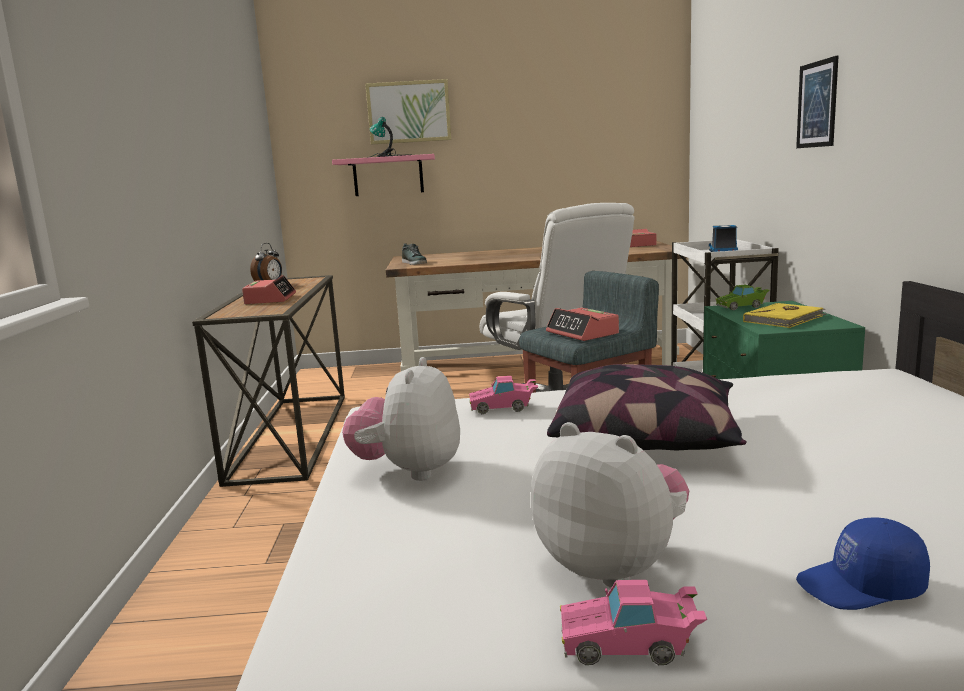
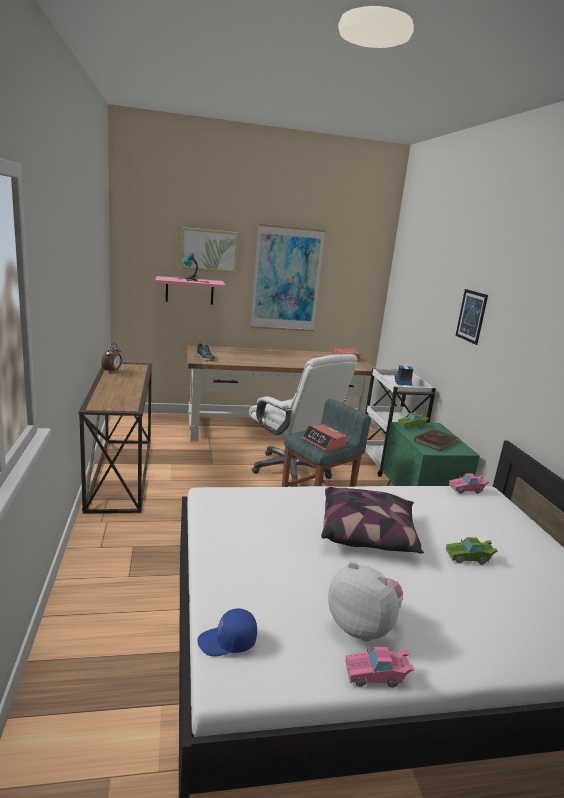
camera: 10 degrees left, 5 degrees up
(270, 299) = (121, 390): alarm clock -> none
(409, 471) = (242, 549): plush toy -> none
(503, 407) = (284, 499): pink toy car -> pink toy car (467, 489)
(529, 140) = (286, 279): none -> picture
(784, 319) = (436, 442): yellow book -> brown book
(847, 457) = (469, 558): none -> green toy car
(861, 587) = (475, 645): blue cap -> blue cap (227, 642)

